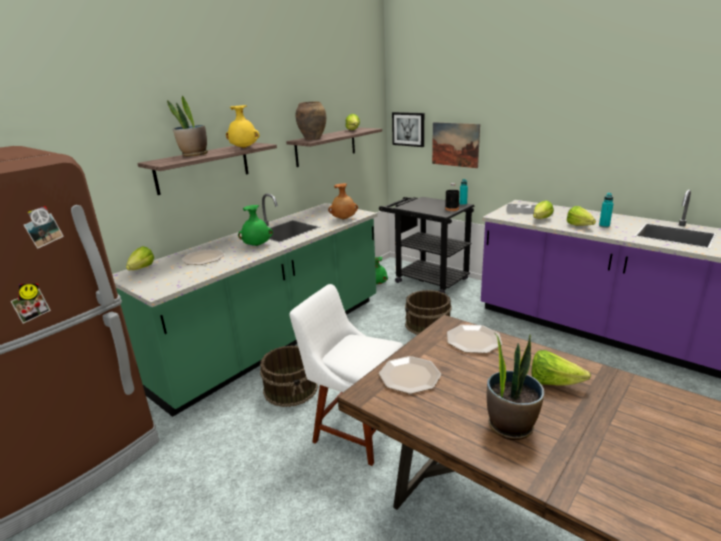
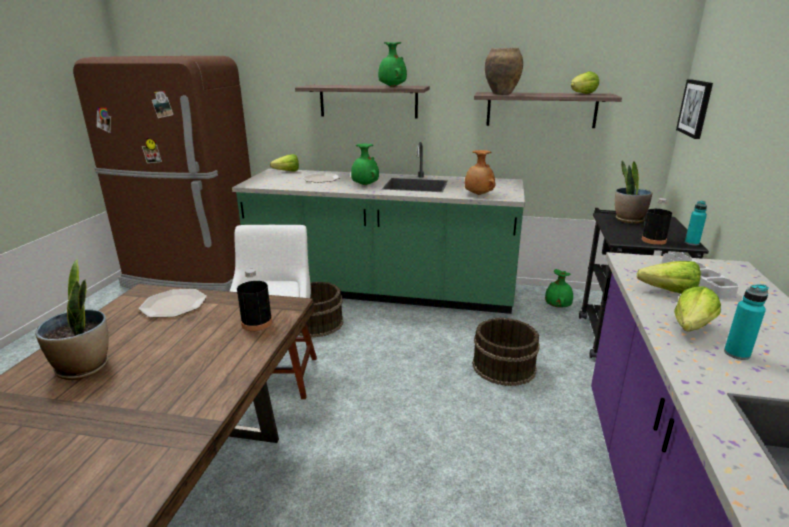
camera: 60 degrees right, 0 degrees up
(194, 155) = (349, 85): potted plant -> potted plant (628, 220)
(244, 148) = (392, 87): yellow vase -> green vase
(455, 144) = (724, 142): picture -> none
(473, 340) = (257, 323): plate -> black bottle
(553, 382) = (169, 385): lettuce -> none

